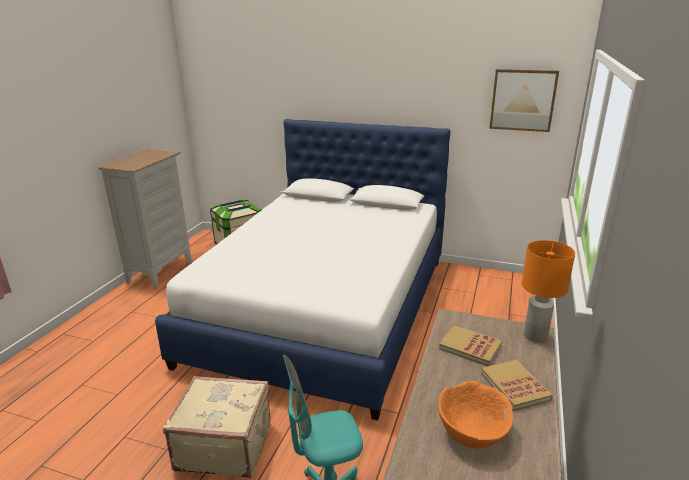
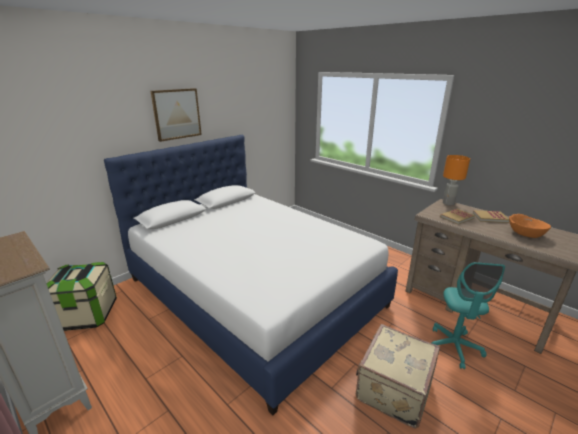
camera: 65 degrees left, 0 degrees up
(522, 100) = (271, 107): picture -> picture (176, 114)

